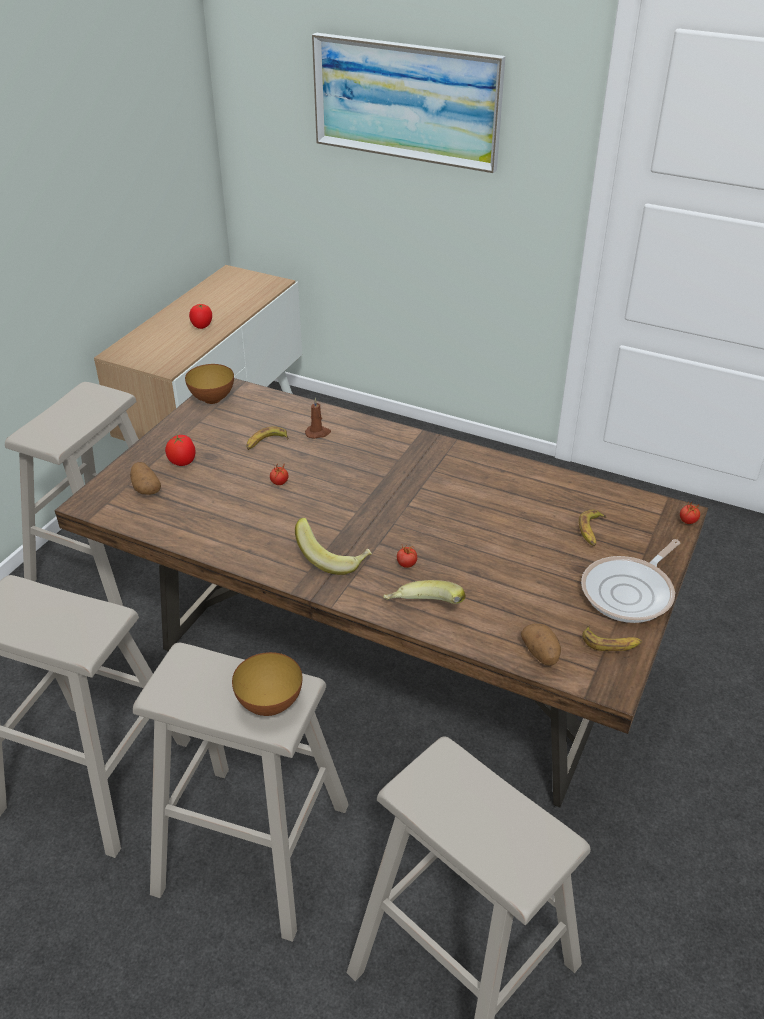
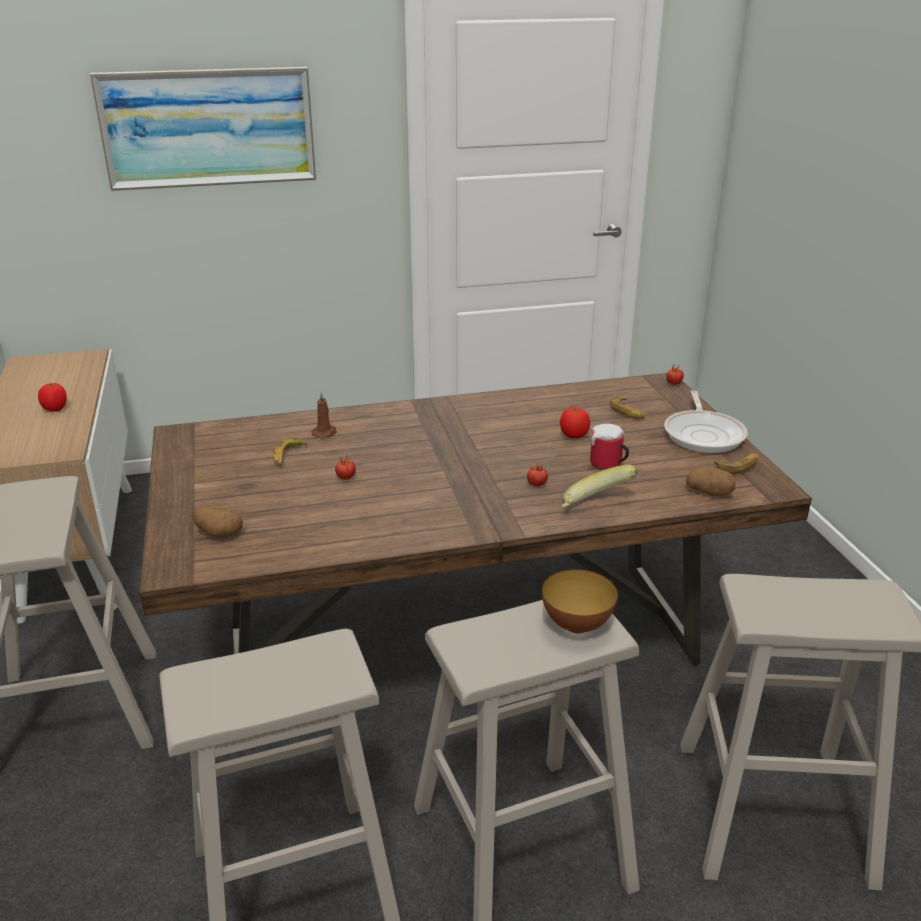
camera: 40 degrees left, 10 degrees down
(182, 461) = (225, 500): tomato -> tomato (573, 436)
(212, 399) = (180, 446): bowl -> none
(333, 558) = (475, 506): banana -> none
(492, 577) = (608, 465): none -> mug

